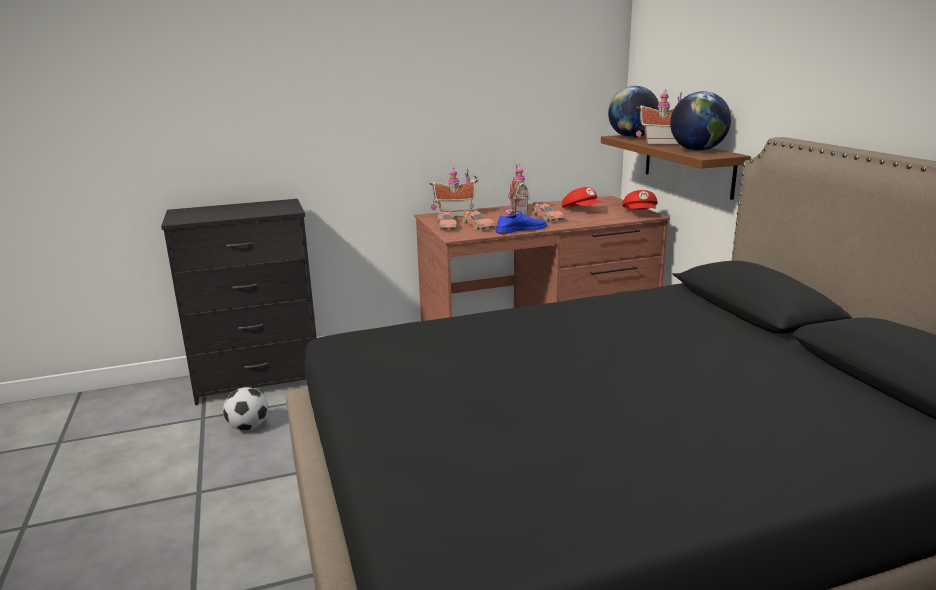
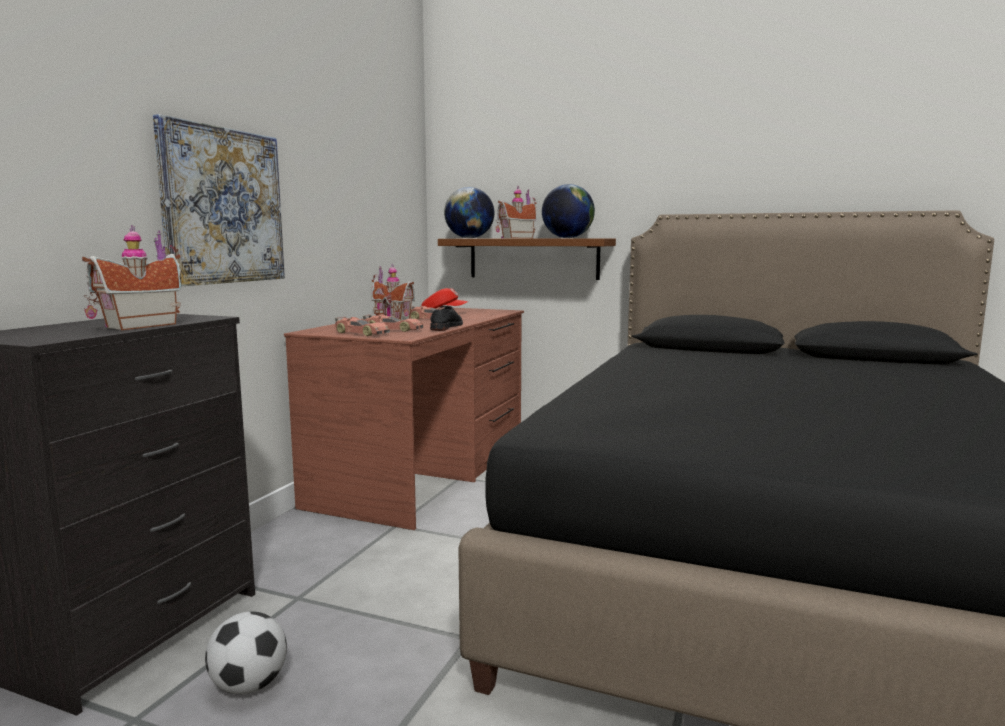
camera: 50 degrees left, 10 degrees down
(358, 125) = (223, 206): none -> picture
(454, 214) = (333, 328): toy house -> toy house (137, 326)
(521, 229) = (446, 327): blue shoe -> black shoe
(640, 214) = (496, 311): red cap -> none

